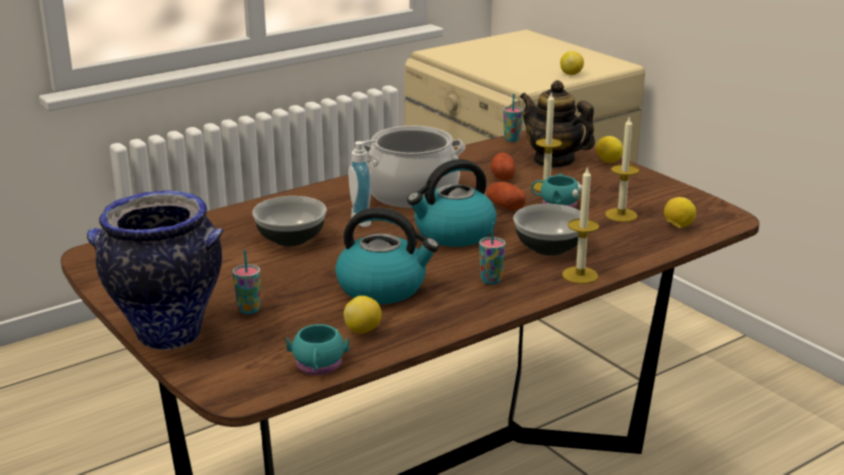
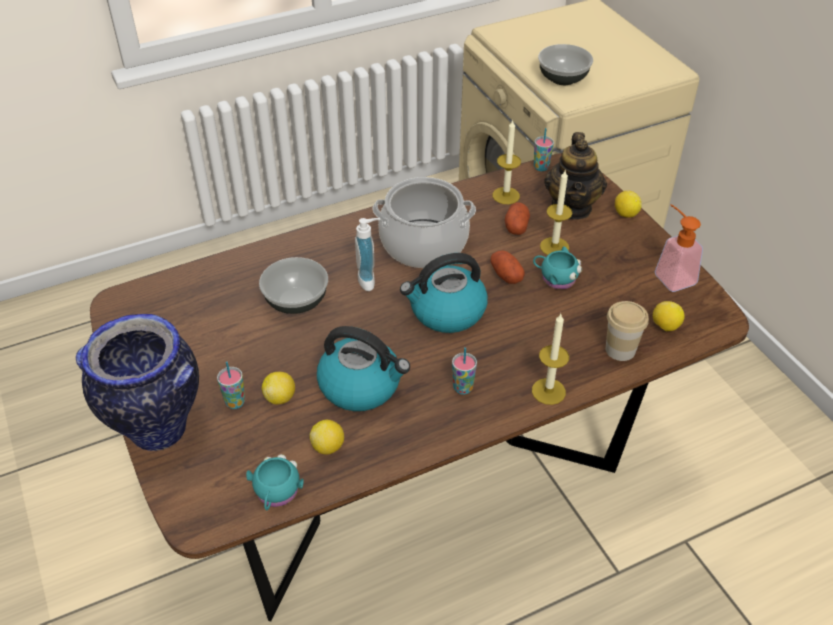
camera: 10 degrees right, 20 degrees up
(548, 248) = (530, 345): bowl -> bowl (562, 78)
(553, 161) = (572, 207): teapot -> teapot turned 135 degrees counterclockwise
(571, 74) = (620, 82): lemon -> lemon (280, 398)
(621, 215) = (614, 302): candle -> candle (506, 195)
(640, 244) = (620, 350): none -> cup
(669, 195) = (670, 275): none -> soap dispenser

